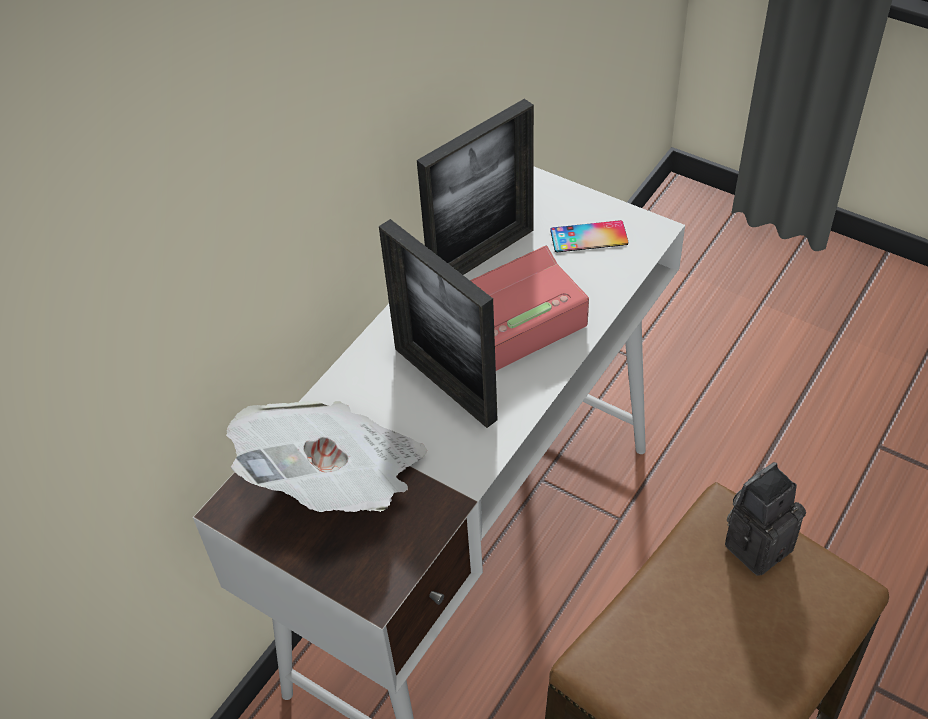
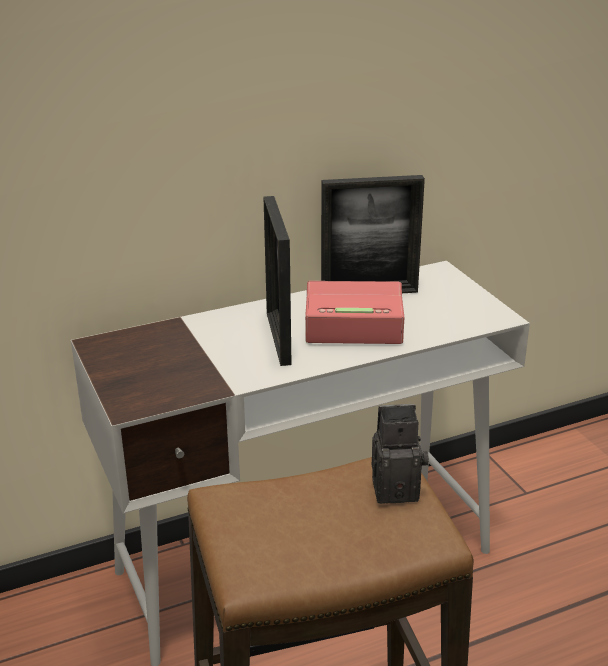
camera: 30 degrees right, 20 degrees down
(337, 480) = (165, 355): newspaper -> none
(589, 237) = (452, 307): phone -> none

